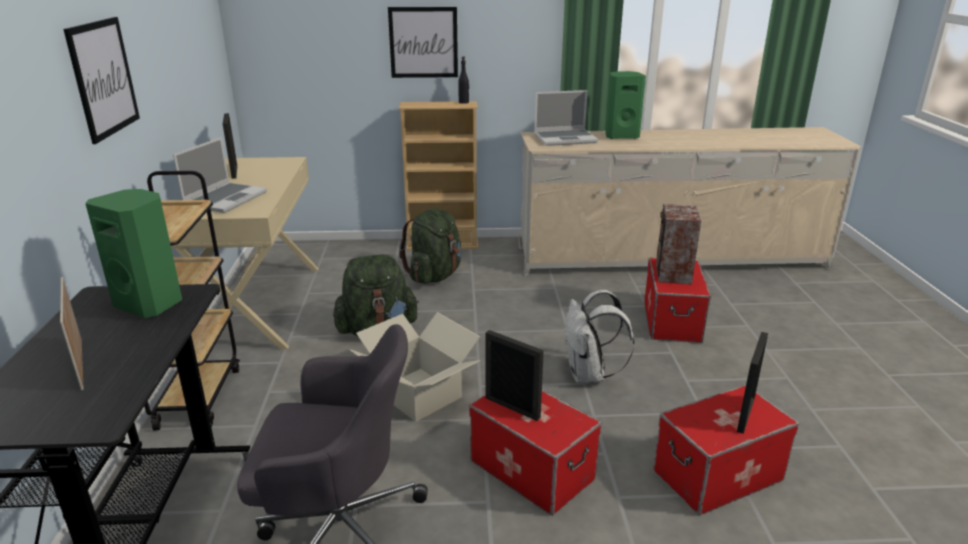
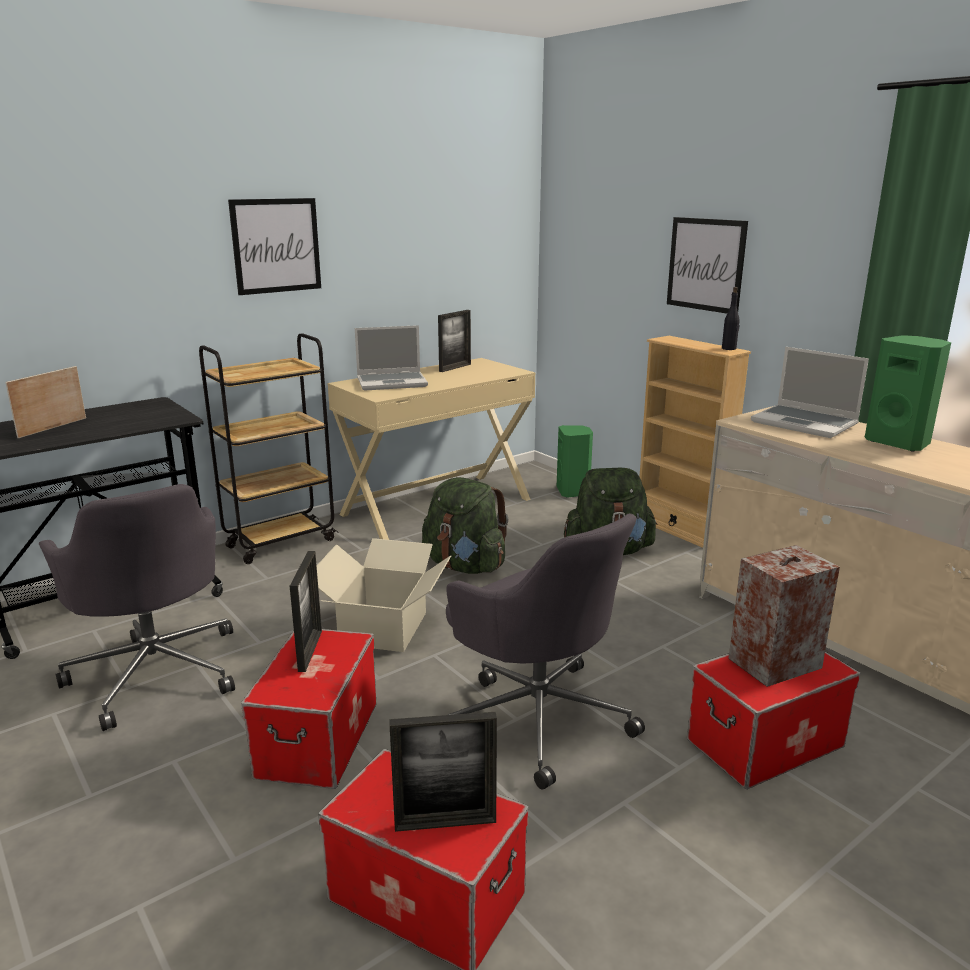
camera: 55 degrees right, 5 degrees down
(151, 304) = (152, 416): green speaker -> green speaker (573, 492)
(589, 375) = (538, 717): white backpack -> grey office chair

